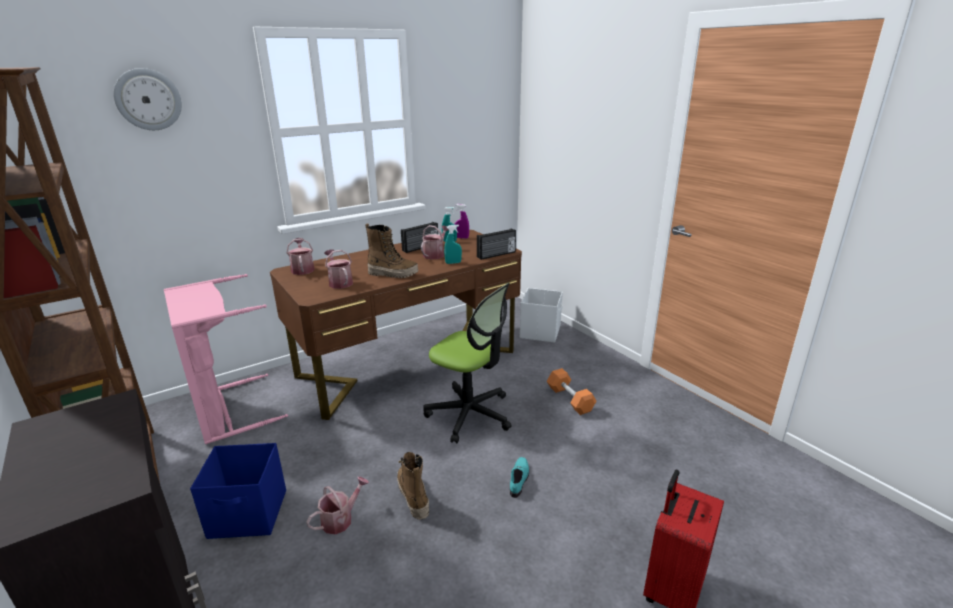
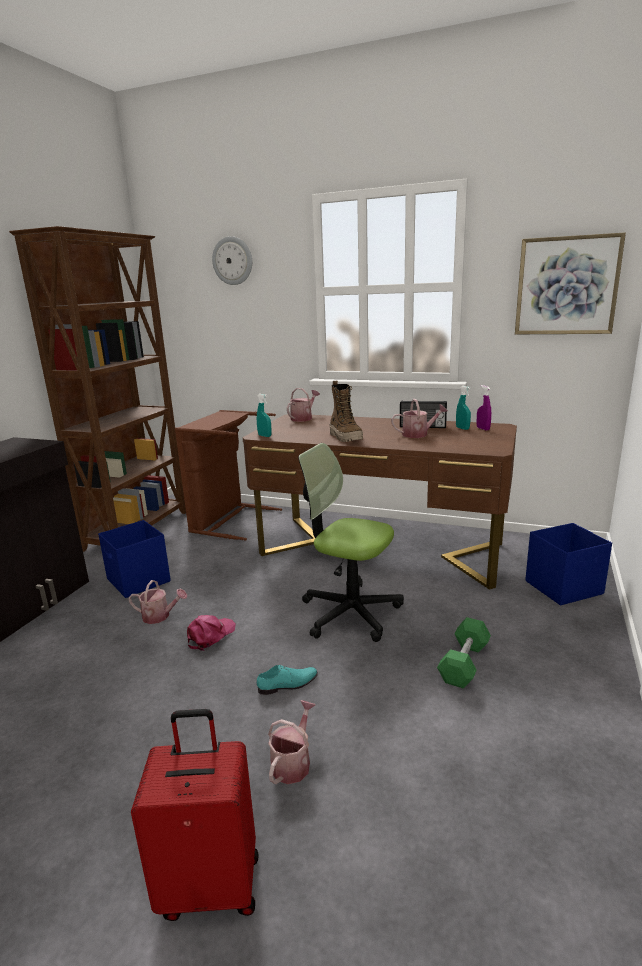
camera: 55 degrees right, 5 degrees down
(226, 411) = (228, 520): pink laundry basket -> brown laundry basket
(339, 282) = (299, 432): watering can -> watering can (293, 762)
(413, 496) = (210, 635): boot -> pink cap
(453, 263) = (413, 444): turquoise spray bottle -> turquoise spray bottle (264, 436)
(470, 414) = (350, 612): office chair -> office chair turned 120 degrees clockwise
(479, 120) = (566, 286): none -> picture
(496, 255) = (473, 450): radio -> none
(540, 331) = (564, 587): white storage box -> blue storage box
(570, 399) = (464, 663): orange dumbbell -> green dumbbell

